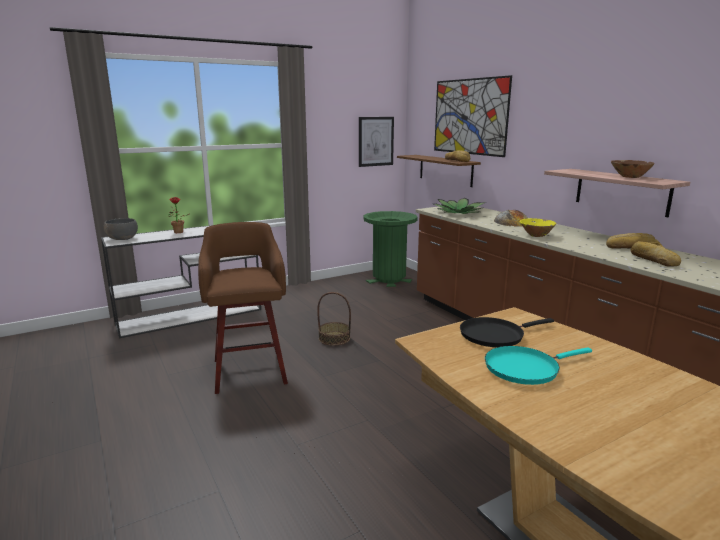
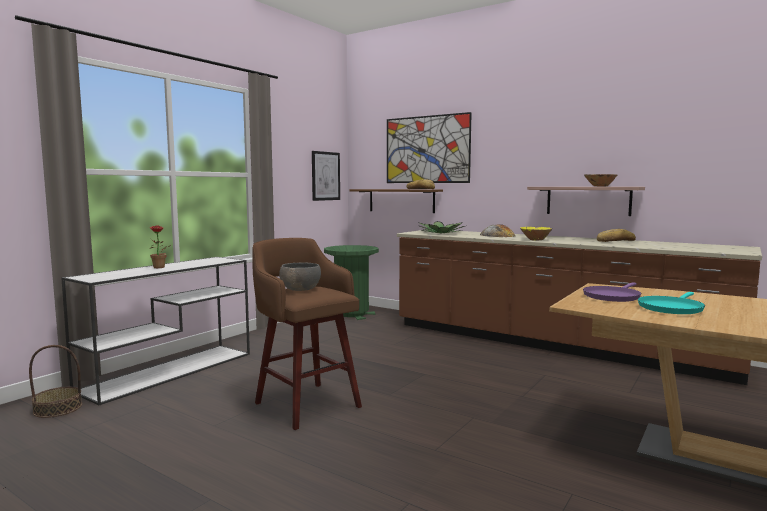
camera: 25 degrees left, 10 degrees down
(122, 238) = (97, 276): grey bowl -> grey bowl (300, 289)
(334, 338) = (360, 365): basket -> basket (58, 408)
(494, 335) = (612, 296): black frying pan -> purple frying pan
(653, 260) = (643, 244): bread -> none

